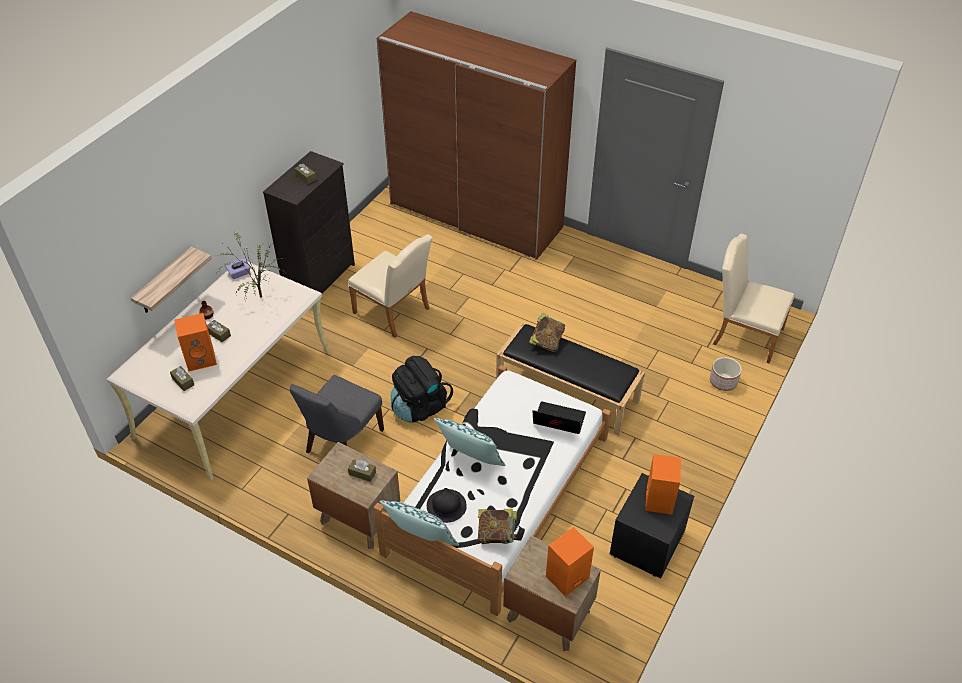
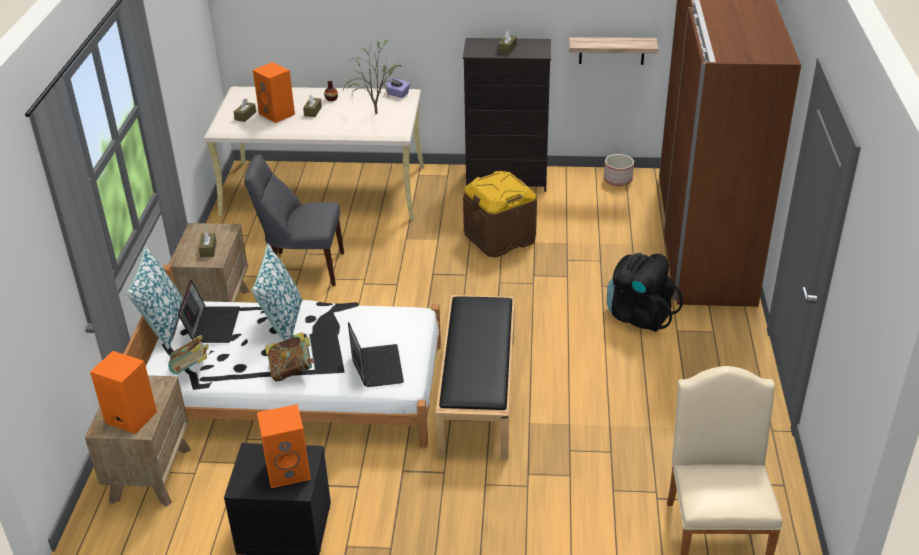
camera: 65 degrees right, 10 degrees down
(165, 282) = (322, 48): shelf -> shelf (611, 50)
(395, 313) = (499, 238): beige chair -> brown storage box
(419, 407) = (380, 297): black backpack -> black backpack (639, 315)
(446, 506) = (212, 325): black hat -> laptop
(546, 342) = (491, 319): book -> book (292, 371)
(723, 381) = (603, 531): planter -> planter (618, 180)

